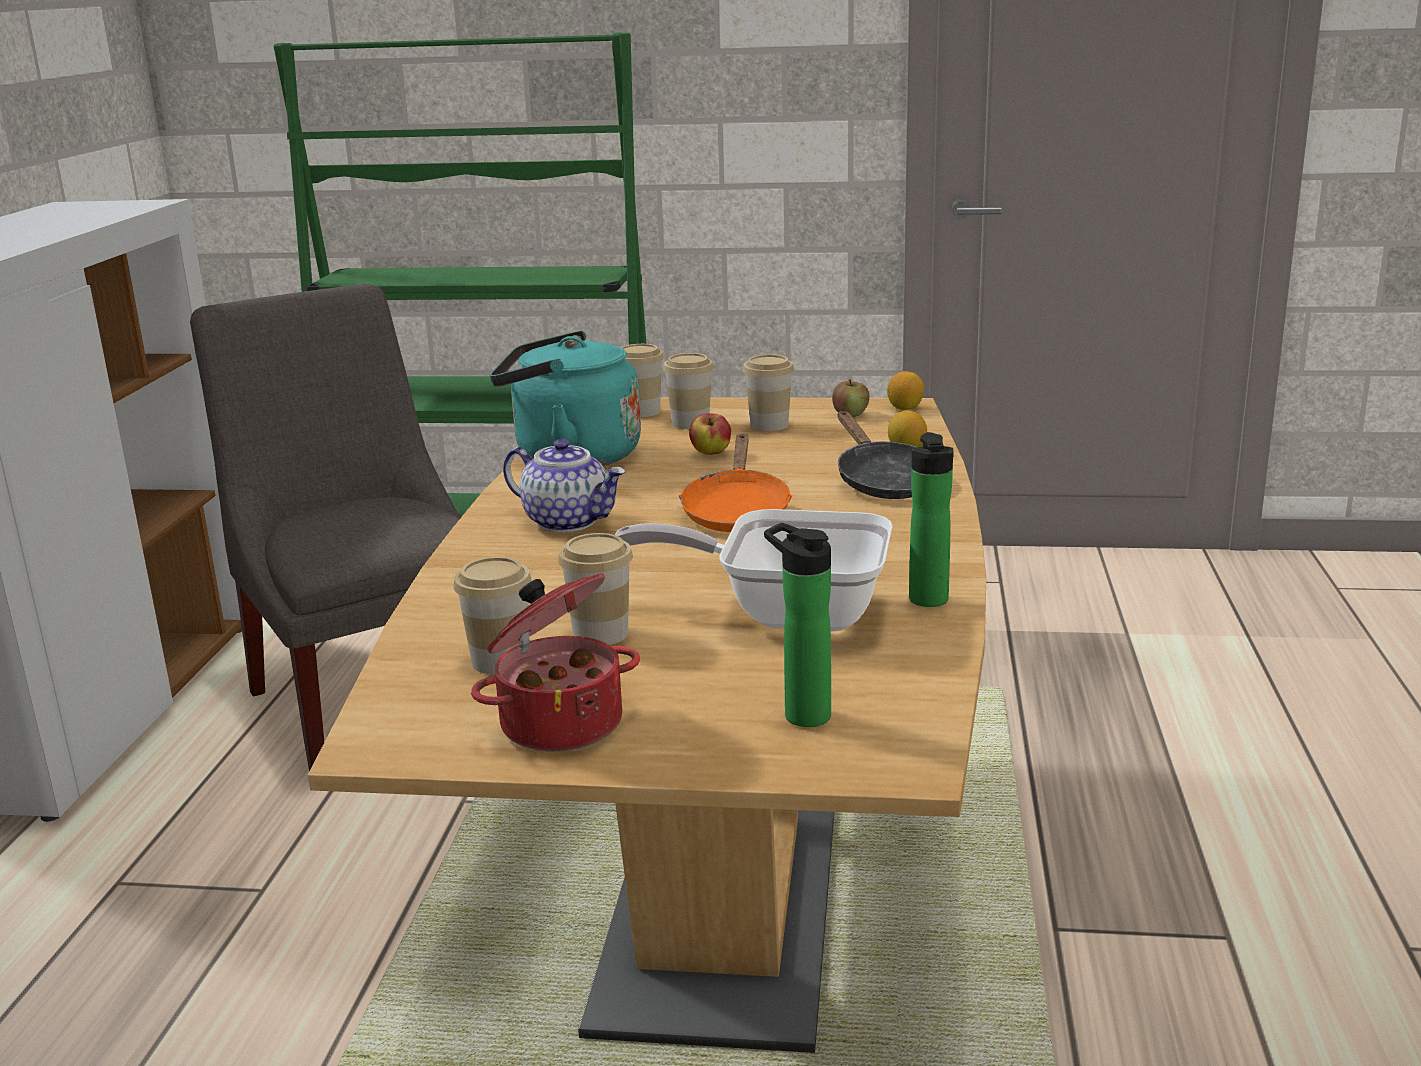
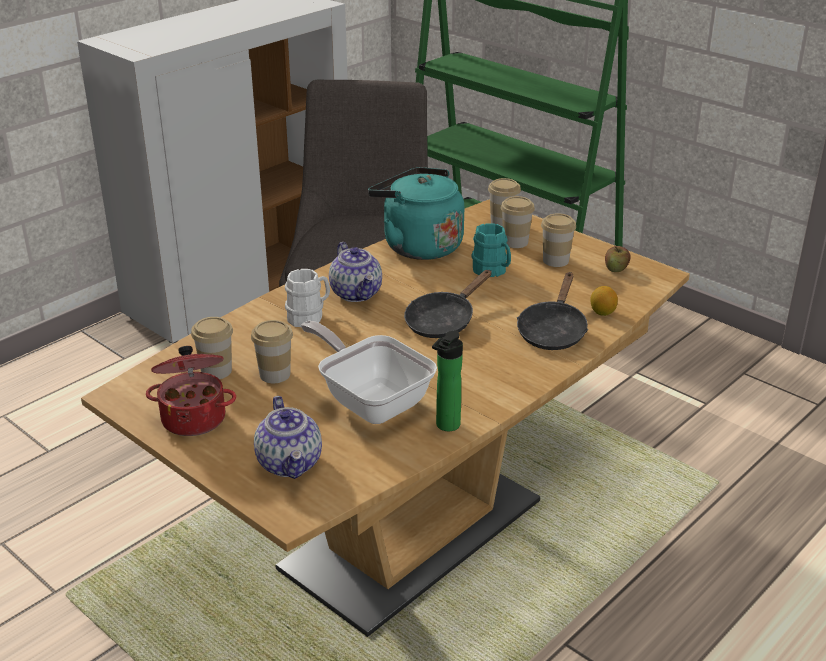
camera: 35 degrees right, 10 degrees up
(541, 562) = (309, 316): none -> white mug
(711, 453) = (492, 271): apple -> turquoise mug
(736, 512) = (443, 321): orange frying pan -> black frying pan
(801, 714) = (290, 463): bottle -> teapot
(905, 408) = (656, 276): lemon -> none

